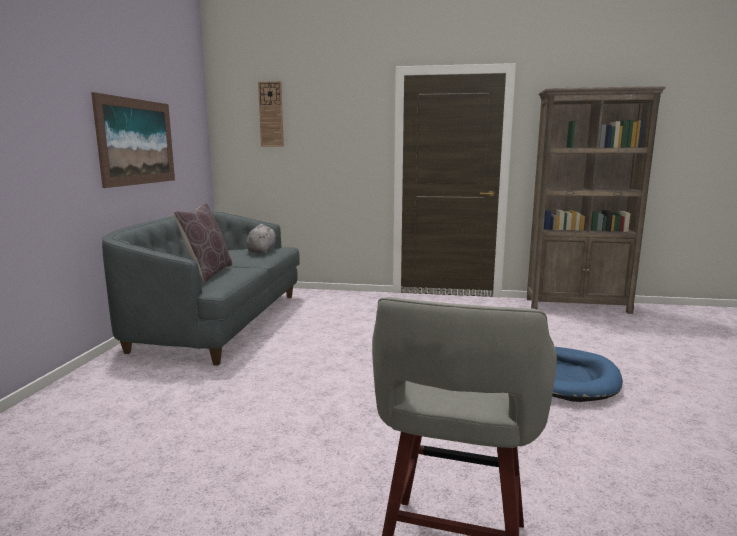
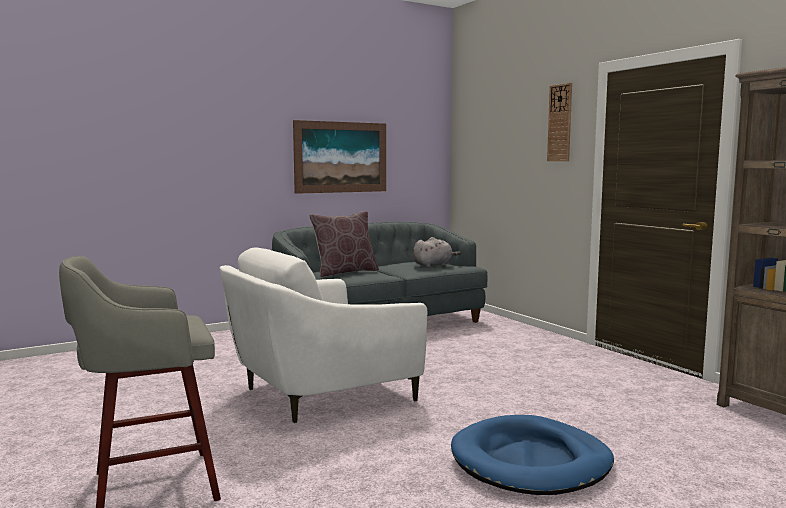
camera: 50 degrees right, 5 degrees down
(271, 114) = (492, 127): wall clock -> wall clock (560, 123)
(337, 397) = (320, 393): none -> white armchair

